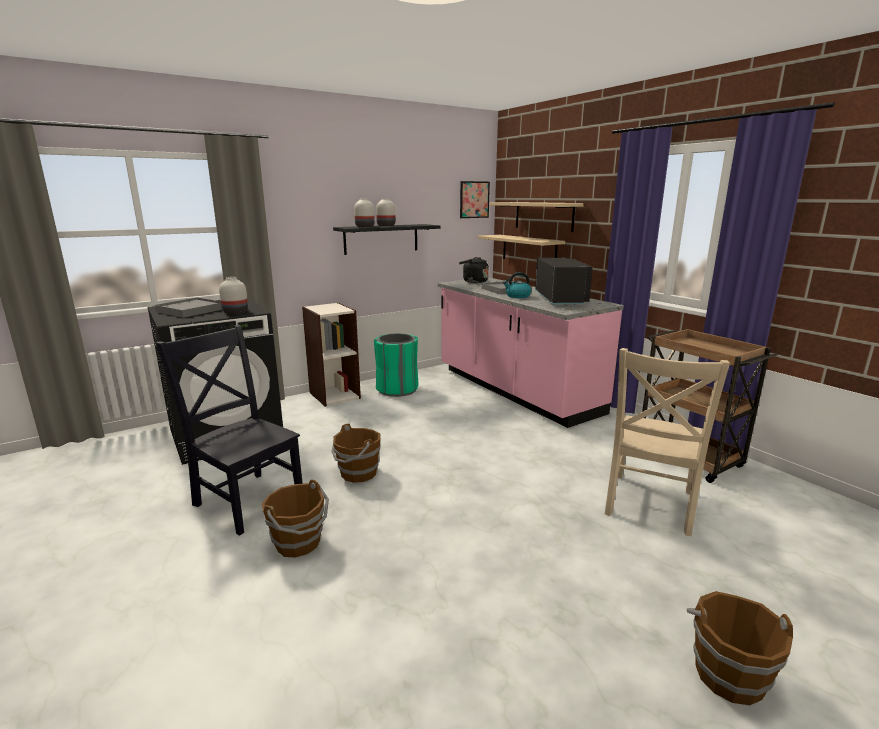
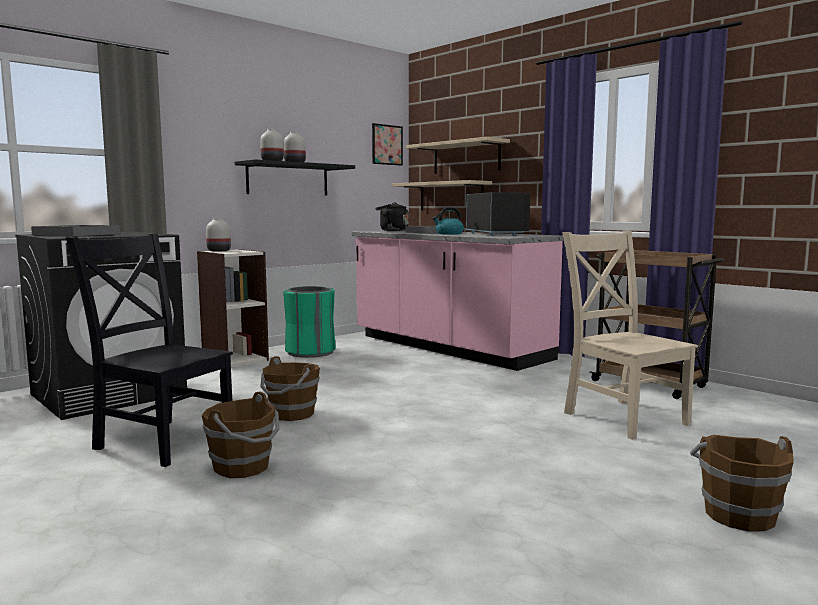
camera: 10 degrees left, 10 degrees down
(235, 312) = (135, 234): white vase -> white vase (219, 251)
(648, 505) = (622, 417): beige chair -> beige chair turned 135 degrees clockwise

